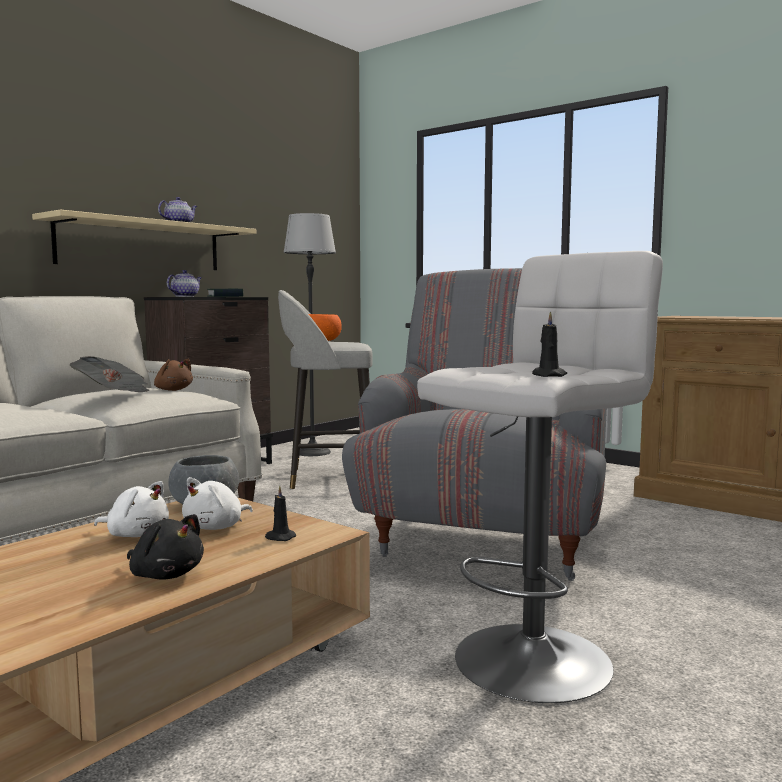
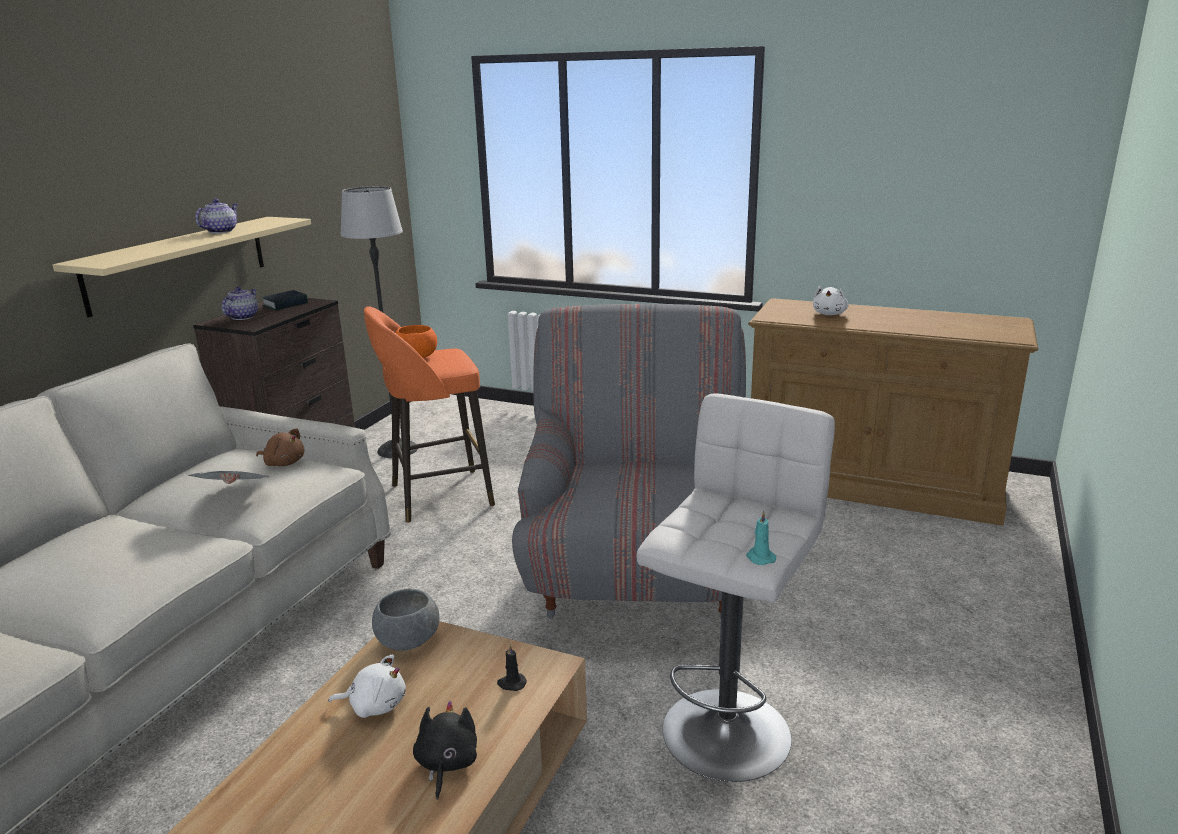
camera: 15 degrees left, 15 degrees up
(165, 575) = (446, 764): black plush toy -> black plush toy turned 105 degrees counterclockwise
(216, 527) = (444, 677): white plush toy -> white plush toy (829, 314)
(329, 478) = (438, 496): grey stool -> orange stool
(548, 376) = (759, 557): black candle -> turquoise candle

